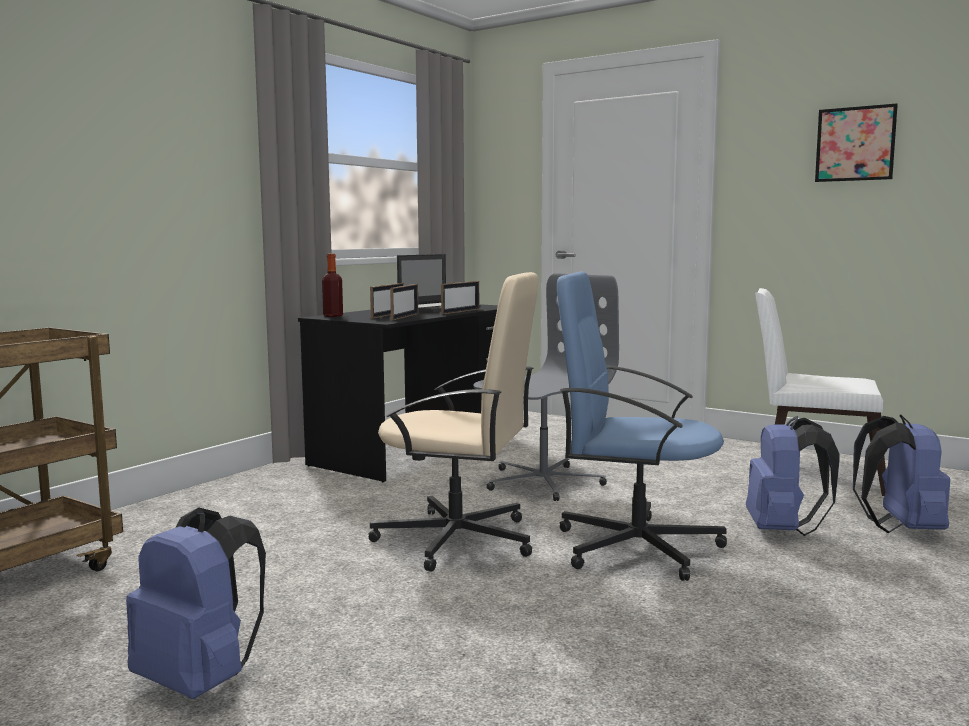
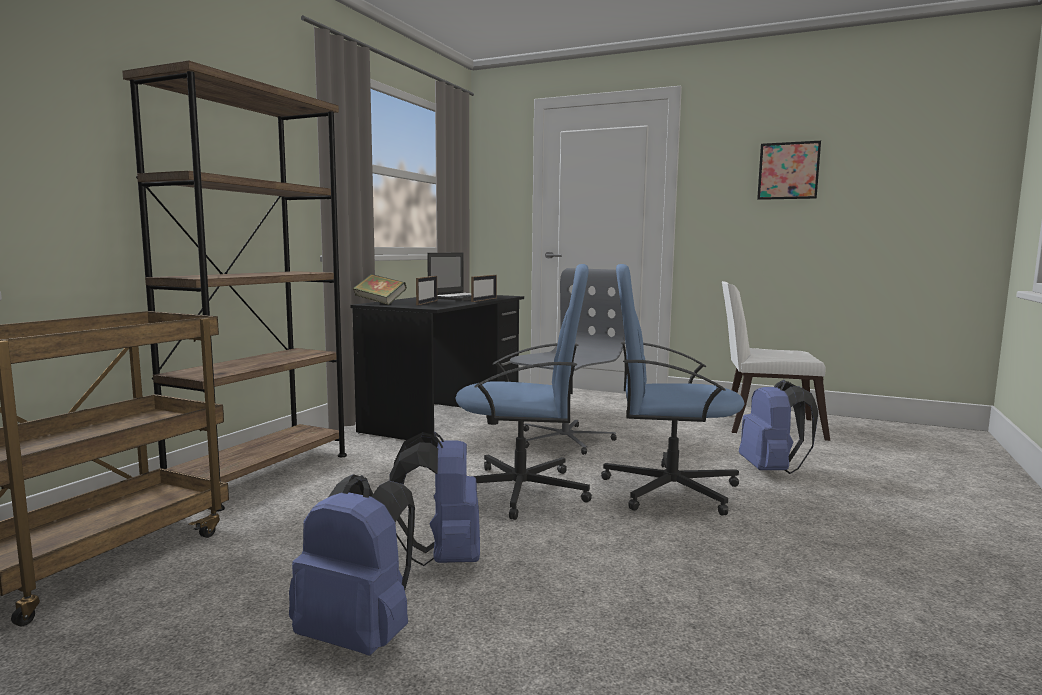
camera: 10 degrees left, 0 degrees up
(182, 507) = (262, 474): none -> brown bookcase
(333, 316) = (380, 303): bottle -> book
(405, 317) = (444, 304): picture frame -> none
(458, 540) = (523, 491): beige office chair -> blue office chair
(900, 529) = (854, 465): blue backpack -> blue backpack (443, 558)

